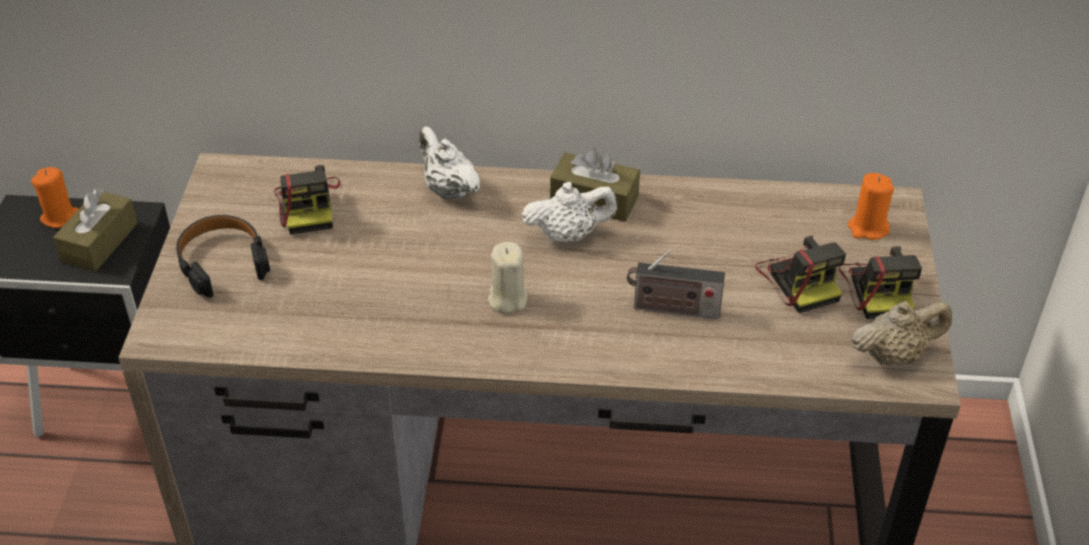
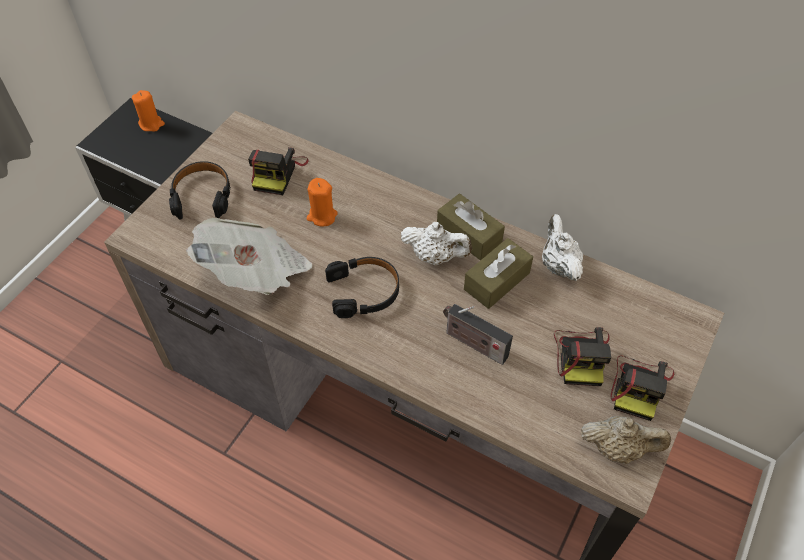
camera: 25 degrees right, 10 degrees up
(99, 242) = (163, 149): brown tissue box -> brown tissue box (496, 281)
(355, 323) = (256, 272): none -> newspaper
(448, 189) = (374, 191): white teapot -> white teapot (558, 265)
(507, 299) = (364, 291): beige candle -> black headphones
(867, 228) = (660, 332): orange candle -> orange candle (322, 216)

